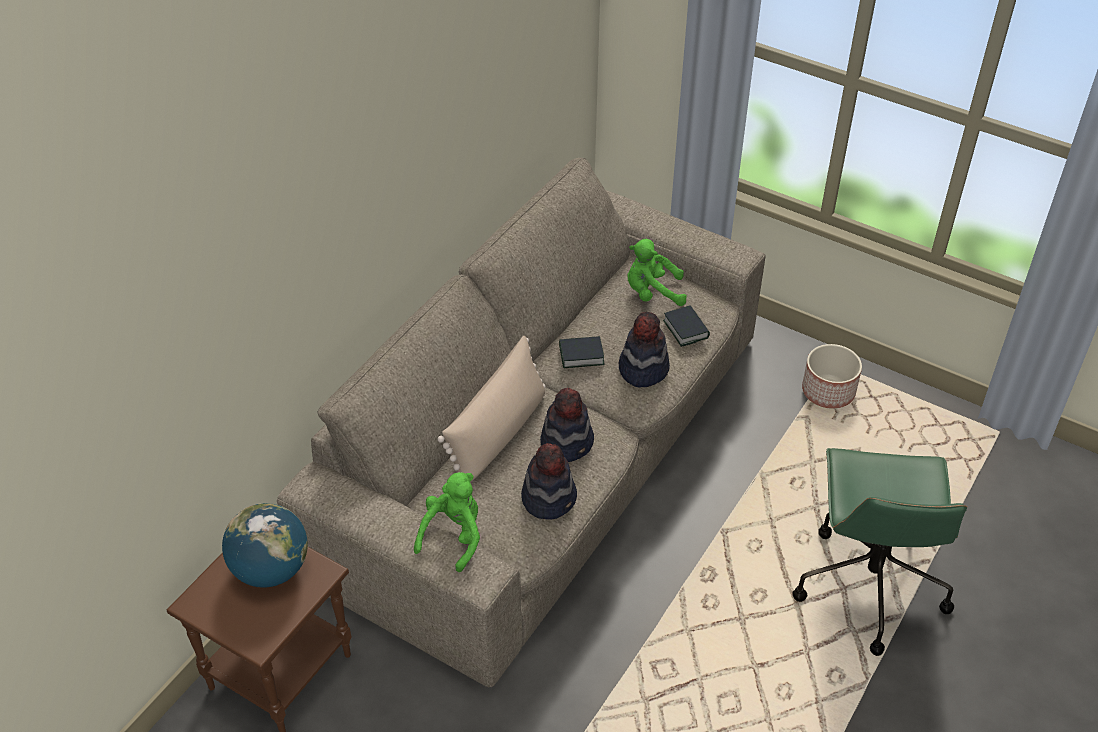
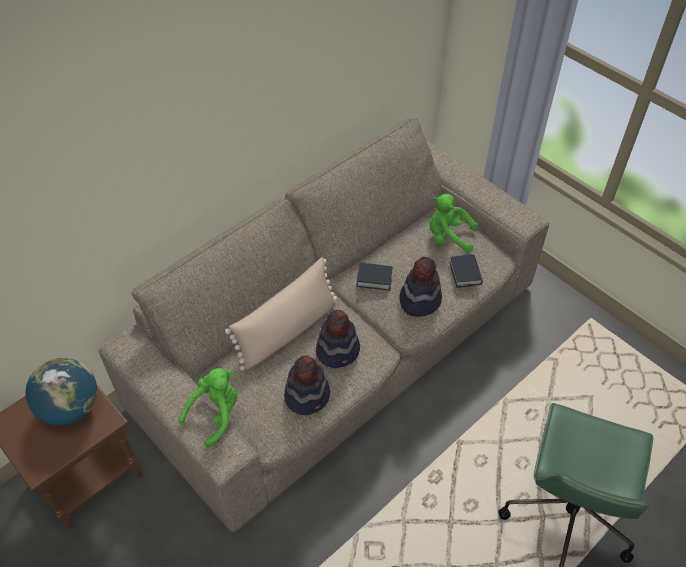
camera: 15 degrees right, 5 degrees up
(828, 392) = (580, 341): planter -> none

